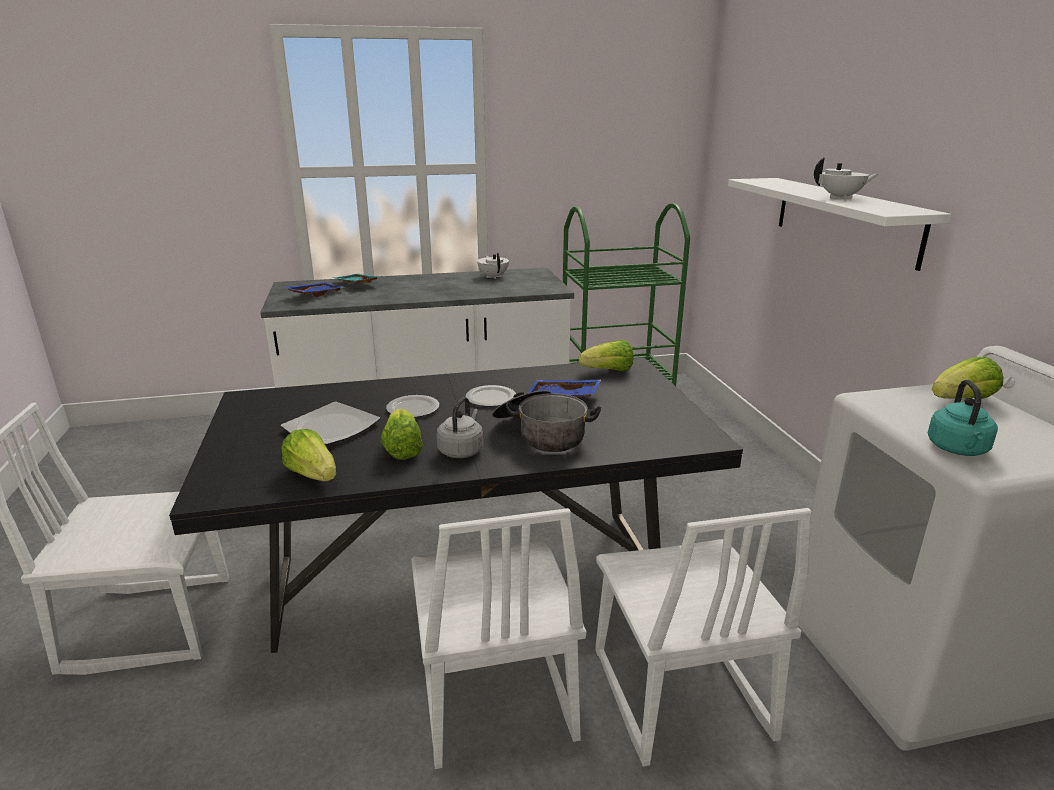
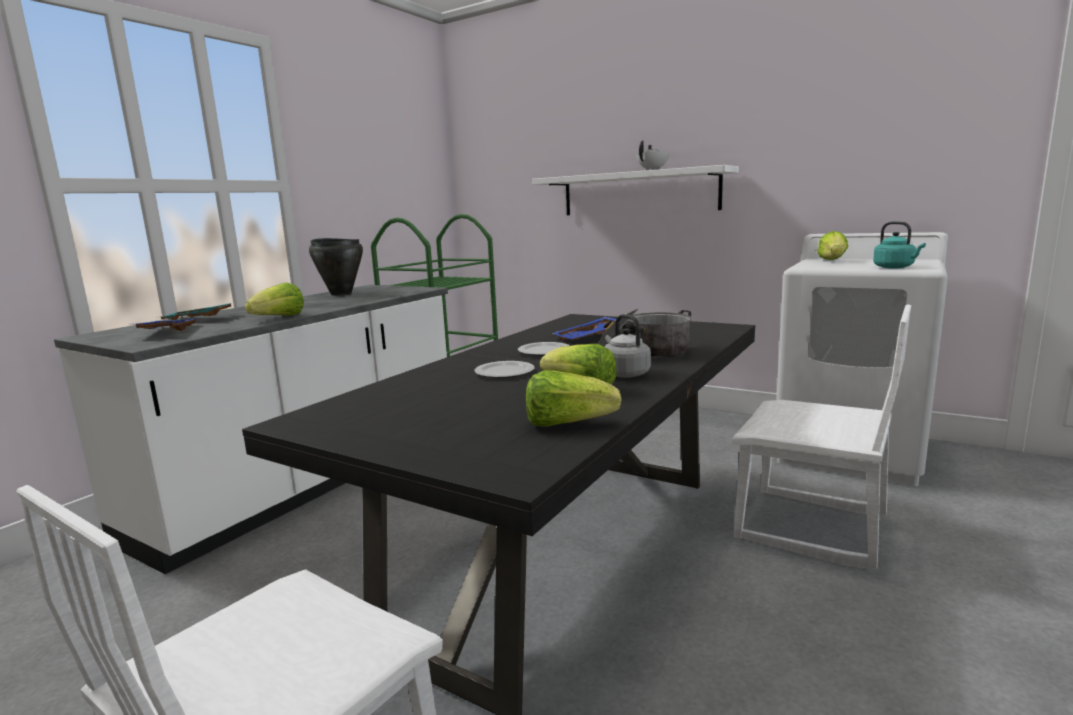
camera: 45 degrees left, 10 degrees down
(332, 427) = (472, 401): plate -> none
(493, 277) = (341, 294): white teapot -> black cooking pot
(493, 696) = (737, 604): white chair -> none
(608, 371) = (573, 322): lettuce -> lettuce (280, 317)

